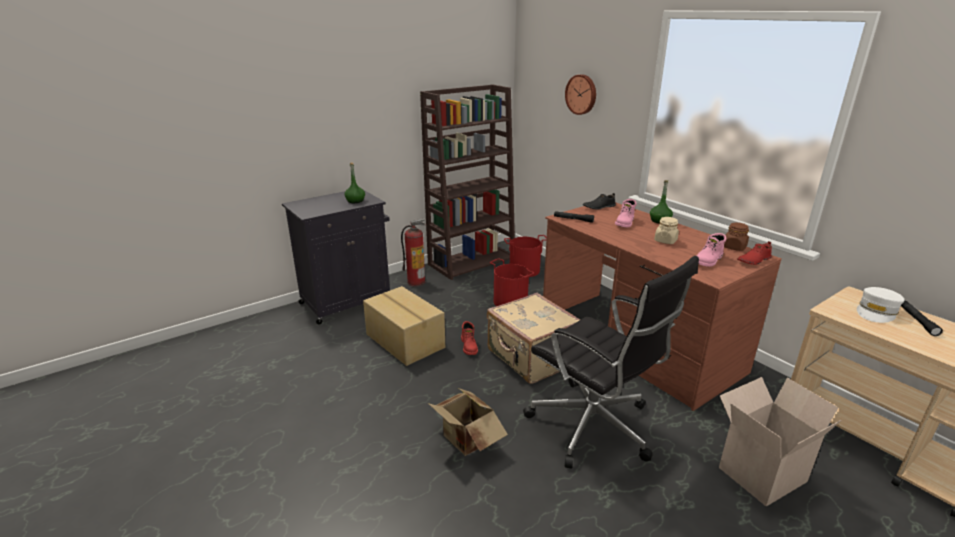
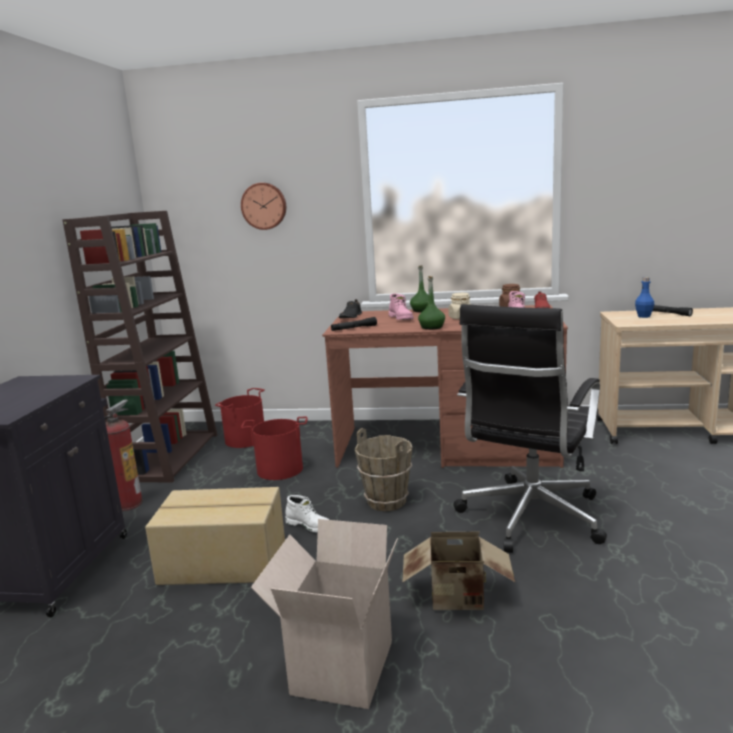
camera: 45 degrees left, 10 degrees down
(355, 201) = (49, 386): green bottle -> green bottle (432, 327)
(469, 346) = (309, 525): red boot -> white boot
(531, 358) = (387, 501): beige suitcase -> brown bucket
(594, 427) = (529, 518): black office chair -> black office chair turned 120 degrees clockwise
(760, 472) = (659, 478): cardboard box -> cardboard box (340, 665)
(876, 312) = (643, 316): white cap -> blue bottle

